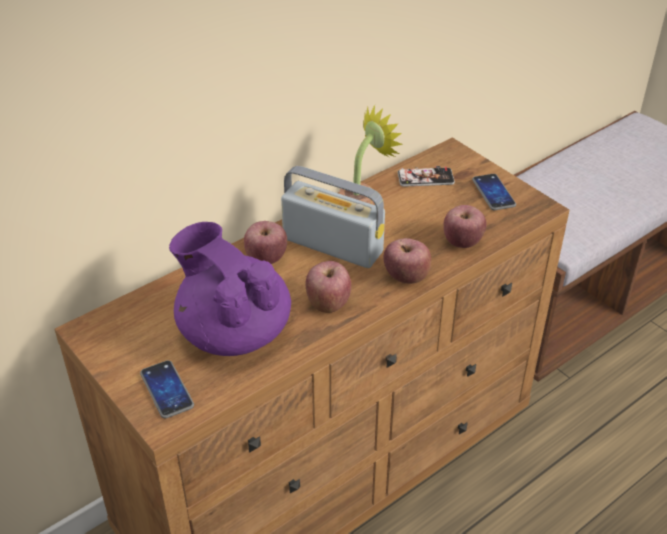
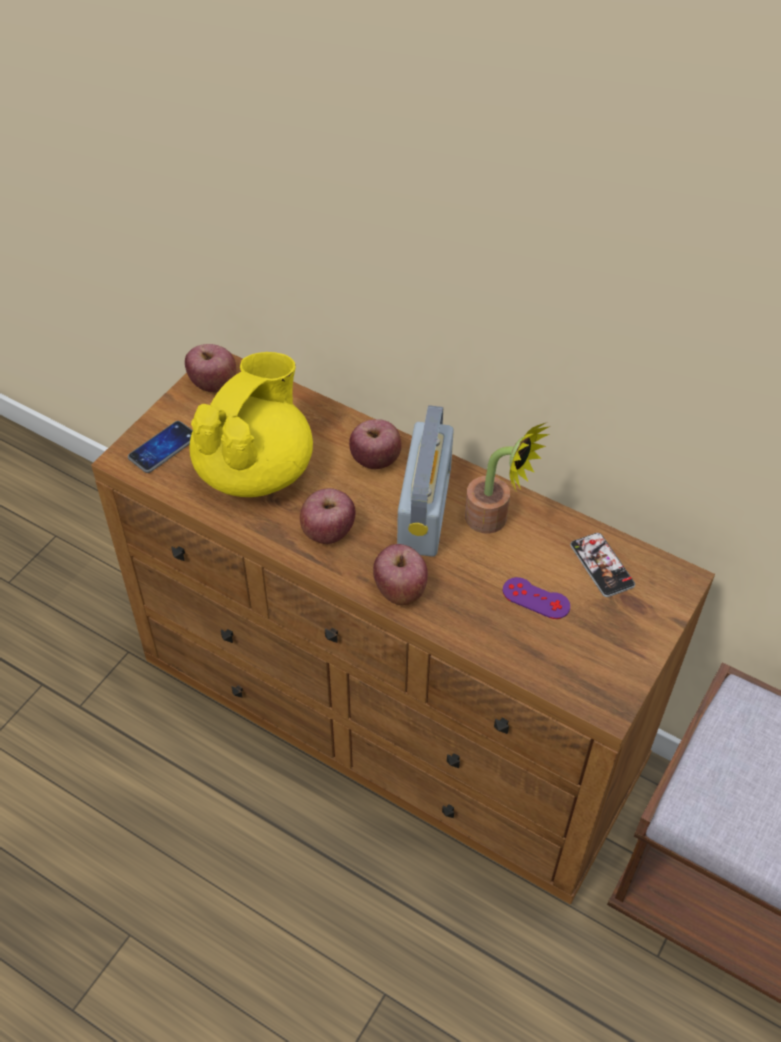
camera: 70 degrees right, 10 degrees up
(233, 331) = (256, 469): purple teapot -> yellow teapot
(442, 214) = (536, 598): none -> purple game controller
(462, 242) = (489, 631): apple -> apple (213, 384)
(493, 193) = (610, 644): phone -> none

